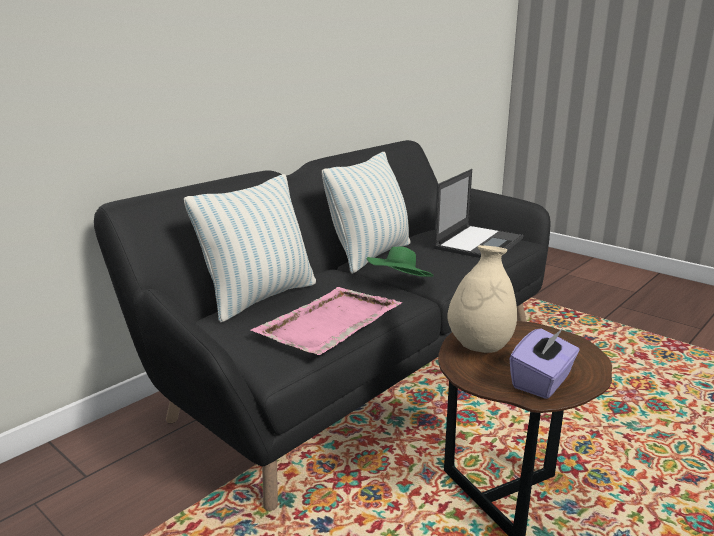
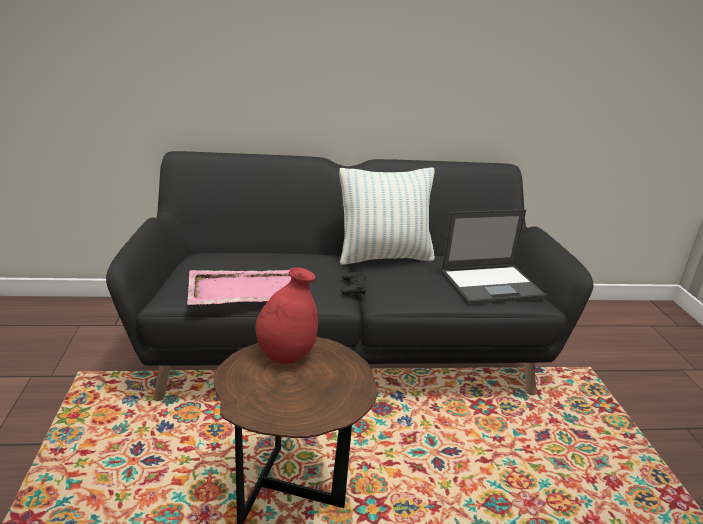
camera: 40 degrees right, 5 degrees up
(259, 297) = (249, 254): pillow -> none
(399, 284) = (353, 287): green hat -> black game controller
(480, 347) = (286, 356): beige vase -> red vase
(542, 382) = (267, 402): purple tissue box -> none

